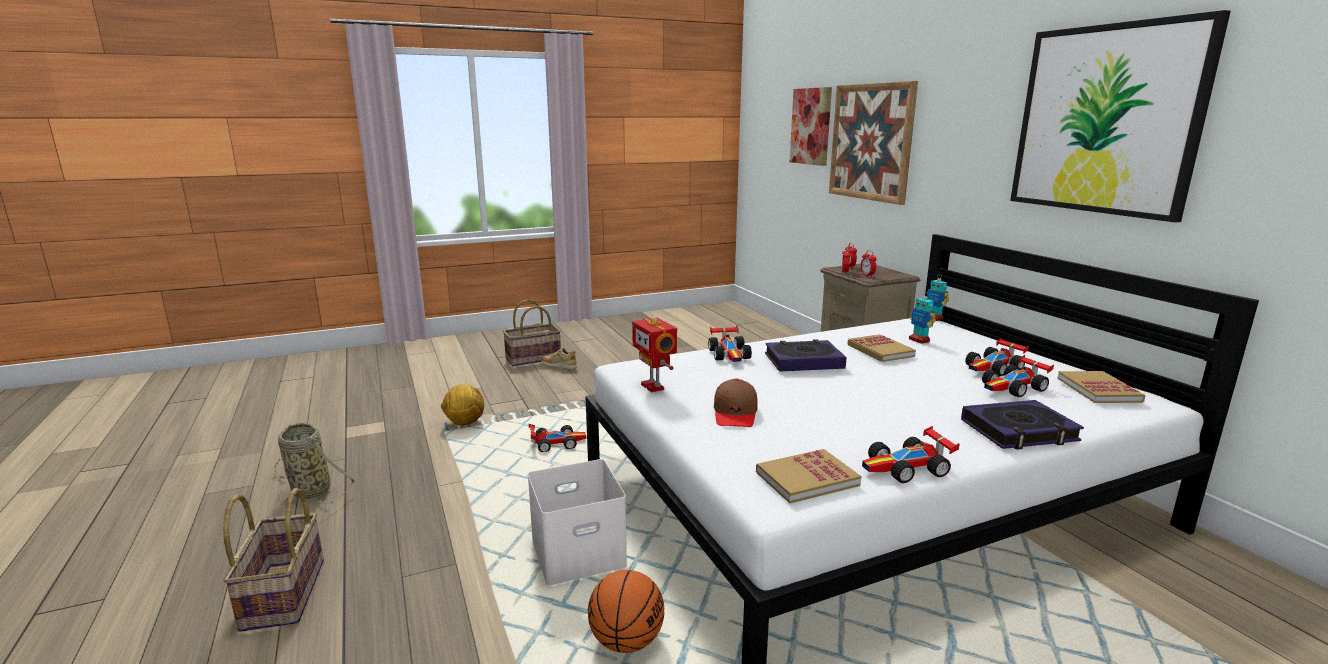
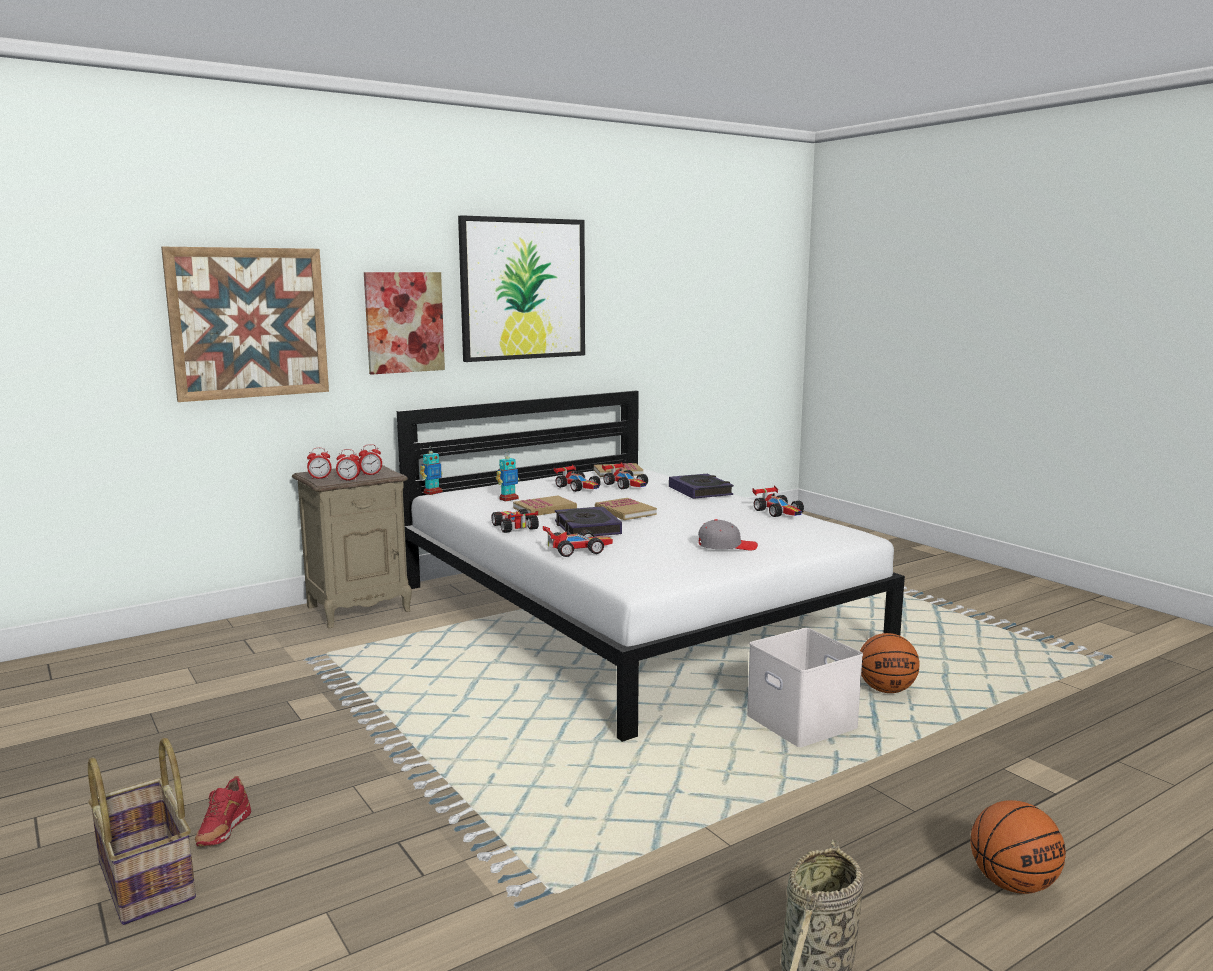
camera: 100 degrees left, 5 degrees down
(282, 594) = (1013, 884): basket -> basketball
(464, 423) = (515, 881): football -> none
(556, 443) = (571, 775): toy car -> toy car (513, 527)
(559, 367) = (223, 833): beige shoe -> red shoe
(654, 386) = (685, 572): toy robot -> none
(735, 413) = (726, 546): brown cap -> grey cap
(807, 479) = (818, 529): book -> book (625, 512)
(811, 126) = (95, 307): picture -> picture (404, 322)

